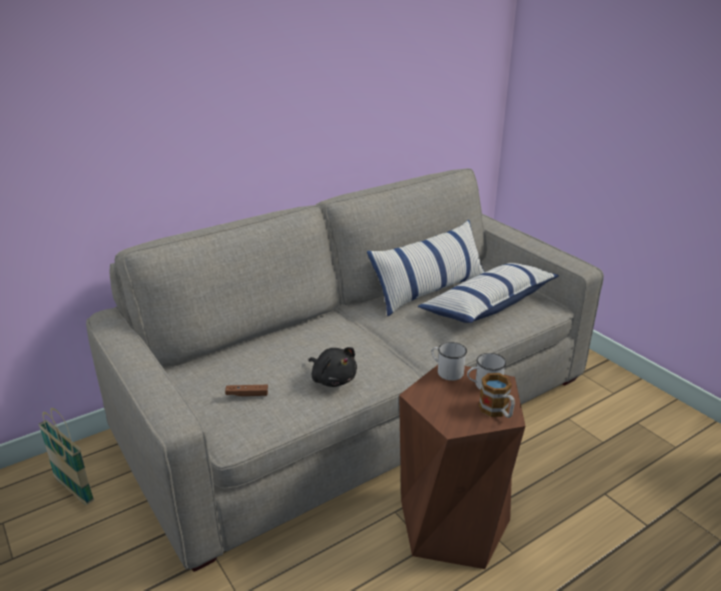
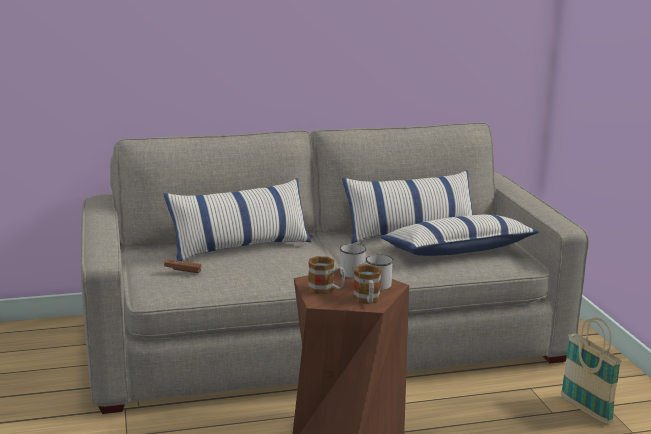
camera: 20 degrees right, 10 degrees down
(74, 490) = (43, 345): basket -> basket (586, 410)
(284, 345) = (240, 247): none -> pillow
(333, 379) = (262, 273): black plush toy -> none
(446, 406) = (326, 290): none -> mug

